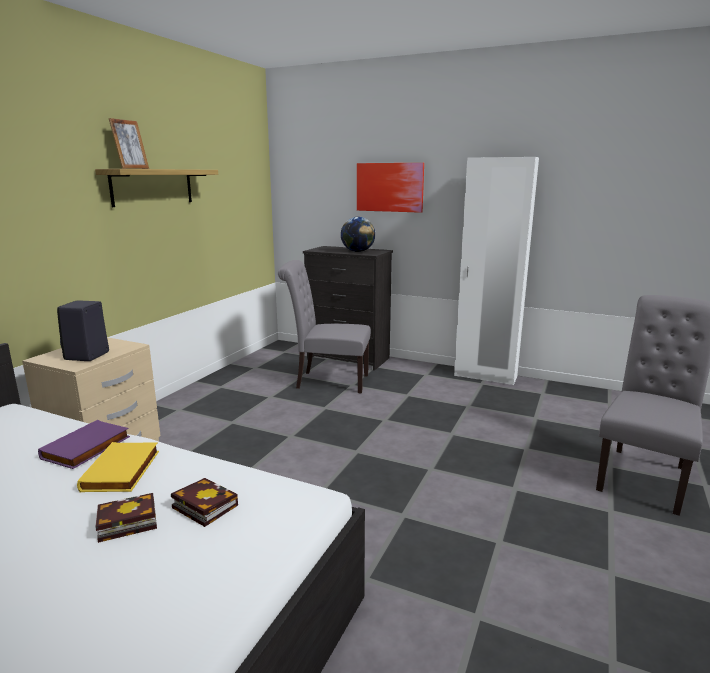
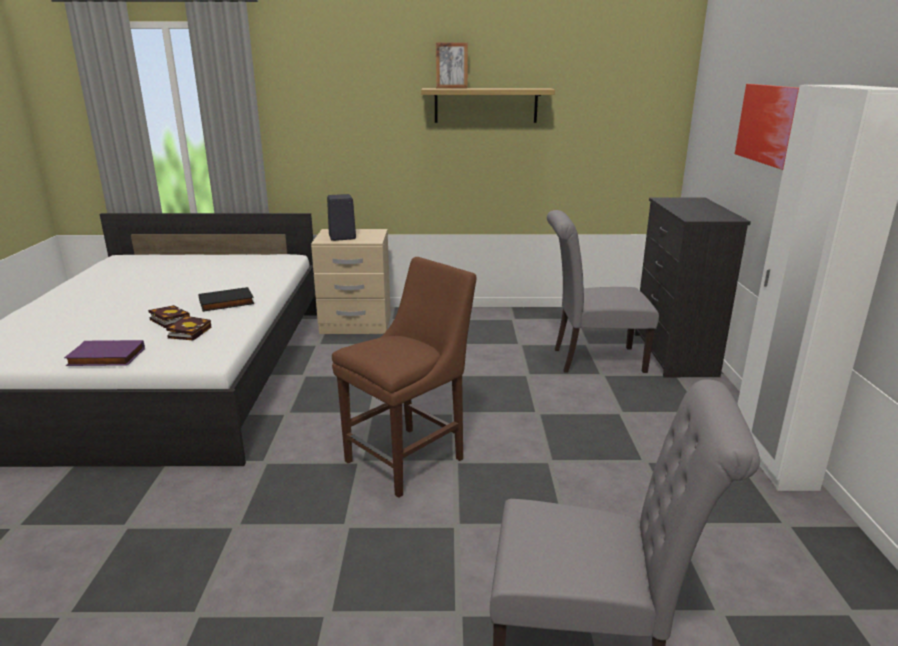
camera: 65 degrees right, 5 degrees up
(87, 448) = (250, 287): purple book -> purple book (105, 358)
(123, 471) = (226, 303): yellow book -> black book
(327, 381) = (592, 360): grey chair -> grey chair turned 75 degrees counterclockwise
(358, 251) = (695, 212): globe -> none
(413, 488) = (409, 458): none -> brown chair

